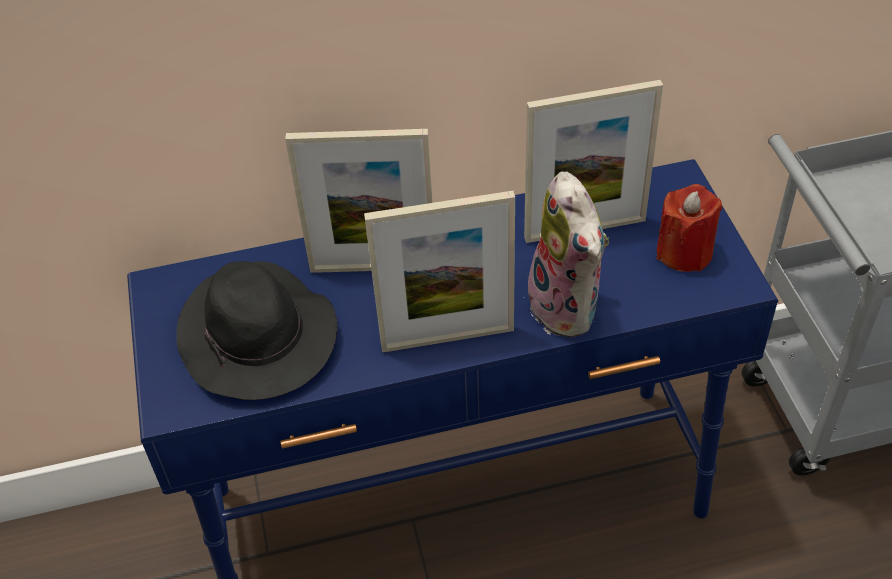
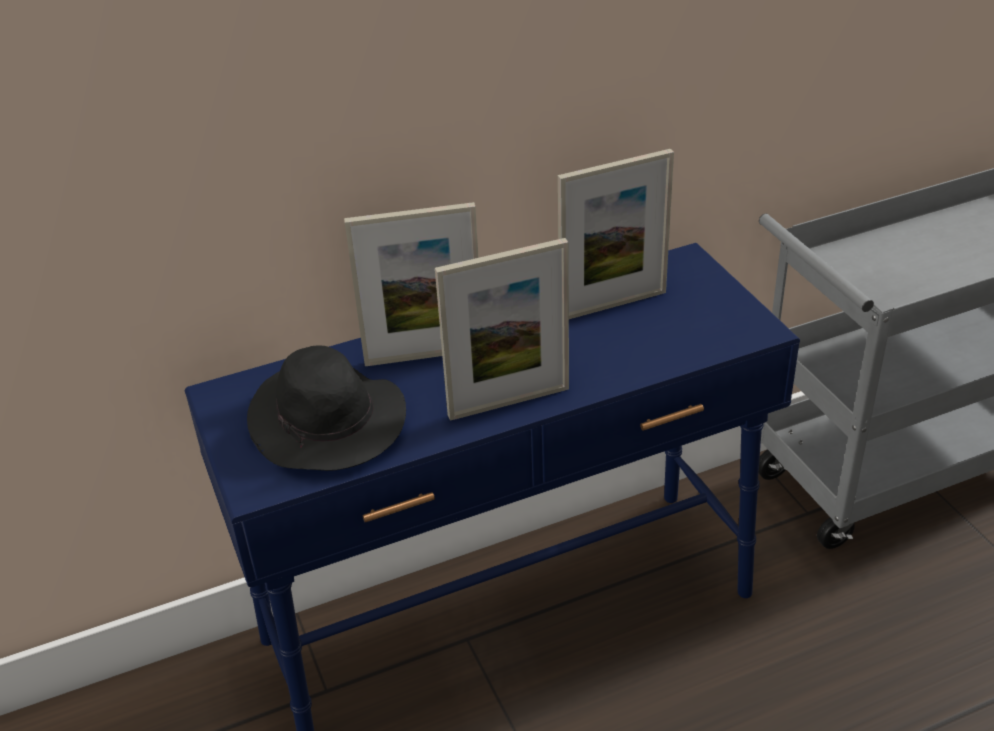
camera: 10 degrees left, 10 degrees down
(569, 308) = (615, 366): plush toy -> none
(684, 252) = (707, 312): red candle -> none

